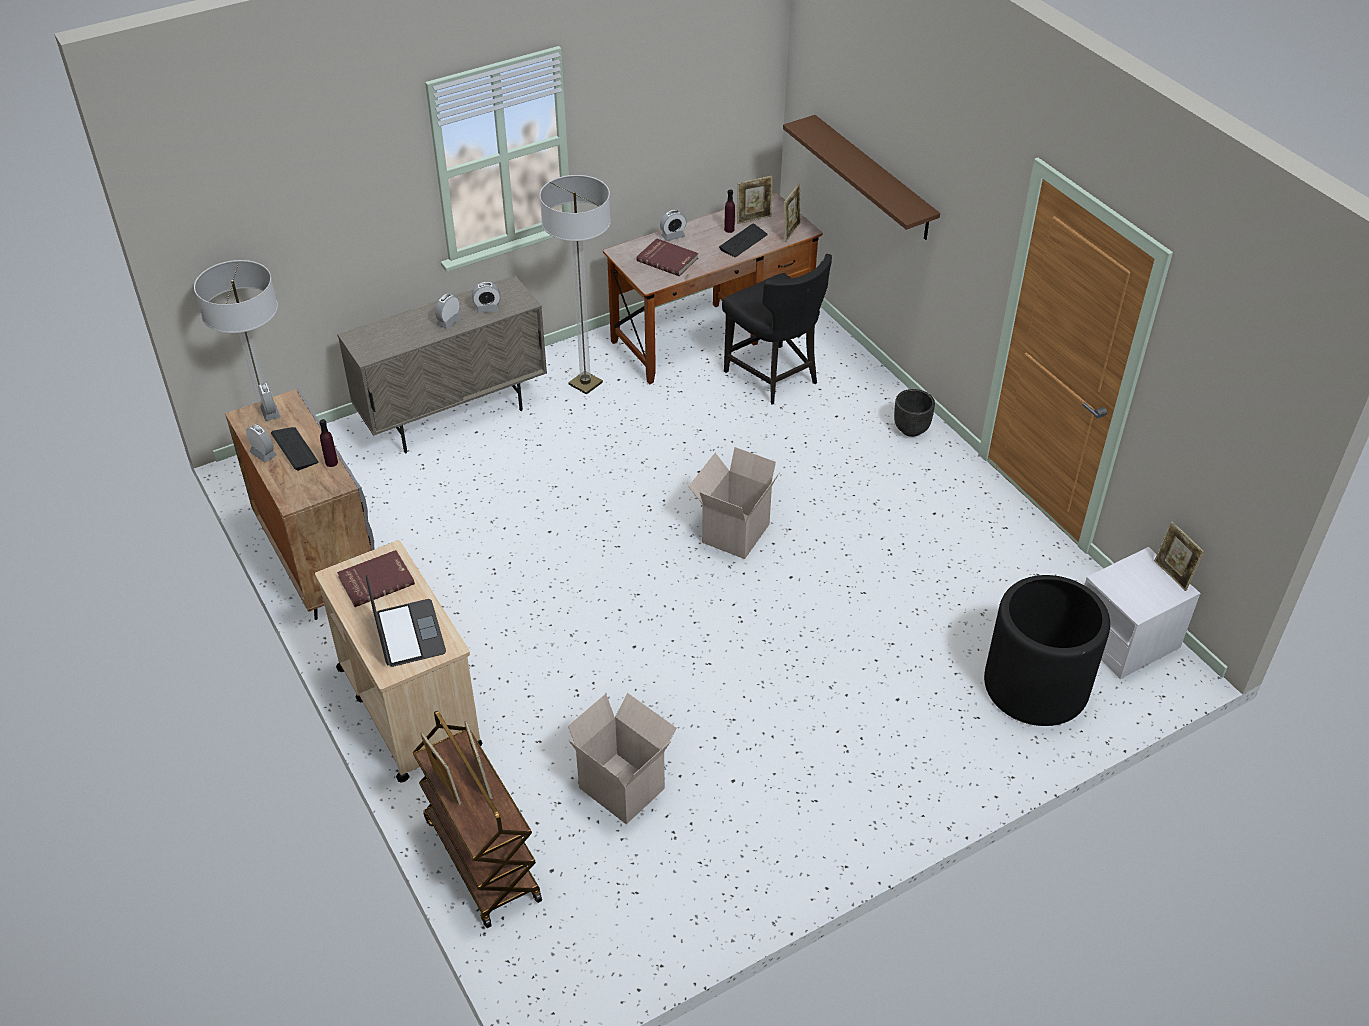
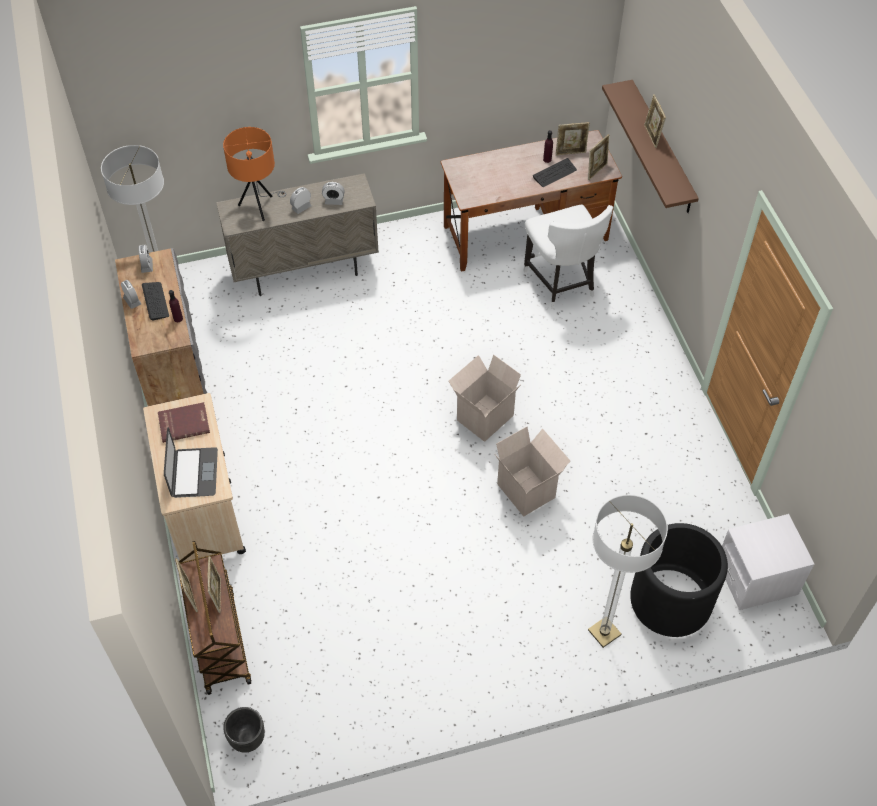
camera: 15 degrees right, 10 degrees up
(395, 329) = (260, 207): none -> orange table lamp
(585, 384) = (412, 261): floor lamp -> floor lamp (604, 632)
(624, 787) = (335, 610): cardboard box -> cardboard box (528, 490)
(668, 259) = (489, 179): red book -> none
(673, 236) = (500, 158): alarm clock -> none
(773, 377) = (561, 283): black chair -> white chair
(910, 429) = (654, 354): black planter -> black planter (247, 738)
(1172, 575) = (797, 543): picture frame -> picture frame (651, 136)

